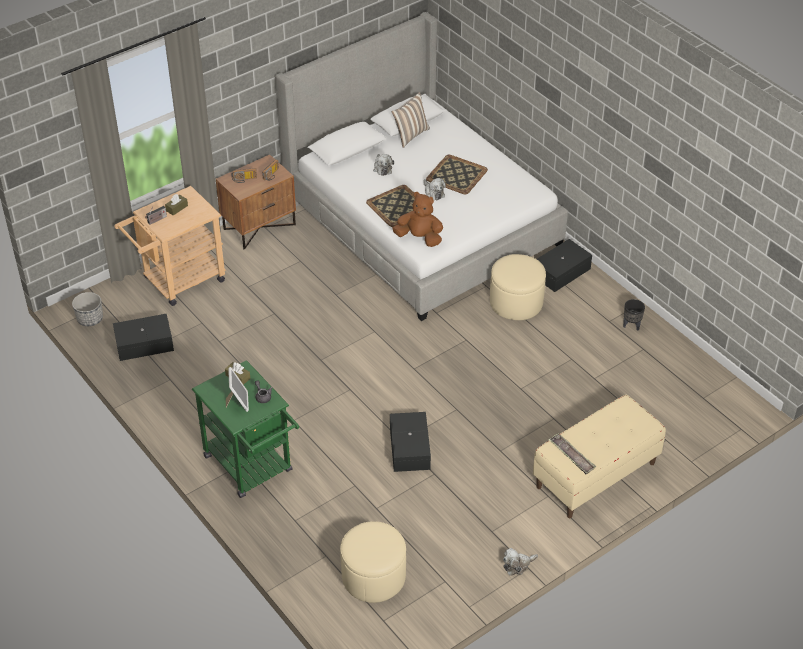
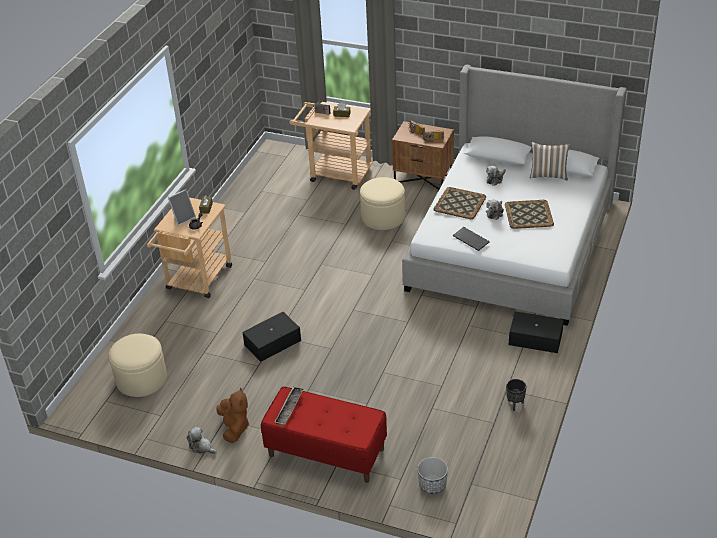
camera: 60 degrees right, 5 degrees down
(90, 319) = (269, 158): planter -> planter (432, 484)
(143, 343) = (267, 187): black storage box -> none
(252, 468) = (197, 281): green cart -> beige cart
(419, 238) = (437, 228): brown plush toy -> brown plush toy (234, 428)
(459, 225) = (471, 239): none -> keyboard
(516, 302) = (475, 329): beige ottoman -> beige ottoman (383, 217)
(595, 475) = (326, 452): beige bench -> red bench

